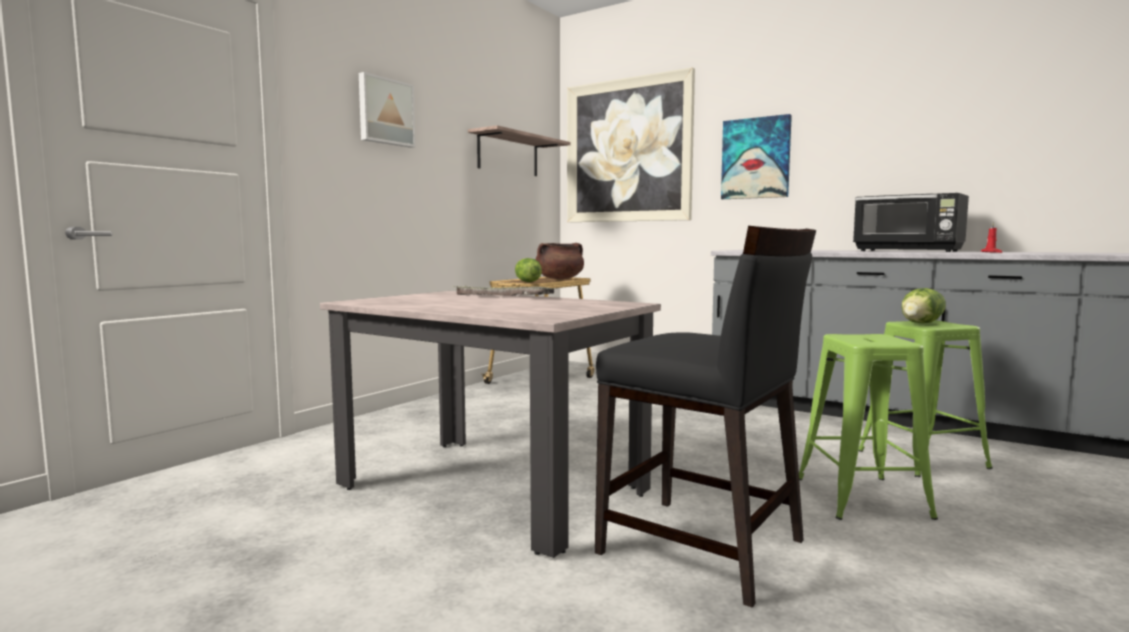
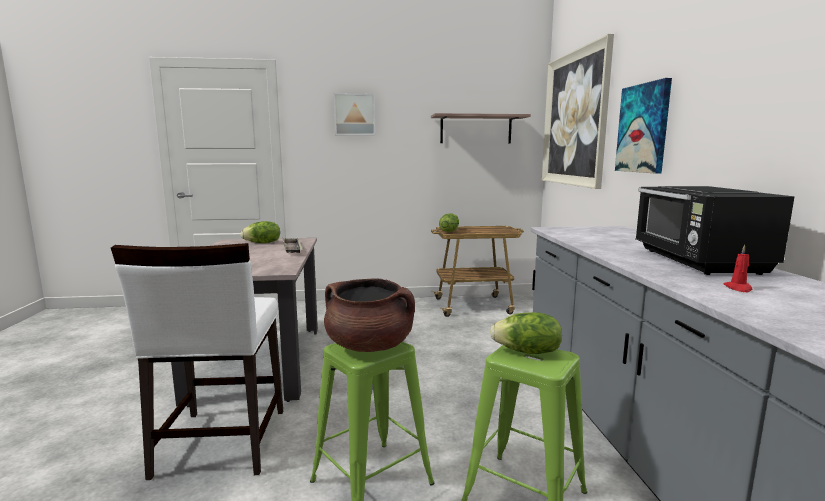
camera: 50 degrees right, 5 degrees up
(424, 298) = (262, 243): none -> lettuce
(559, 279) = (492, 230): brown cooking pot -> brown cooking pot (369, 346)
(702, 548) = (220, 442): black chair -> white chair

